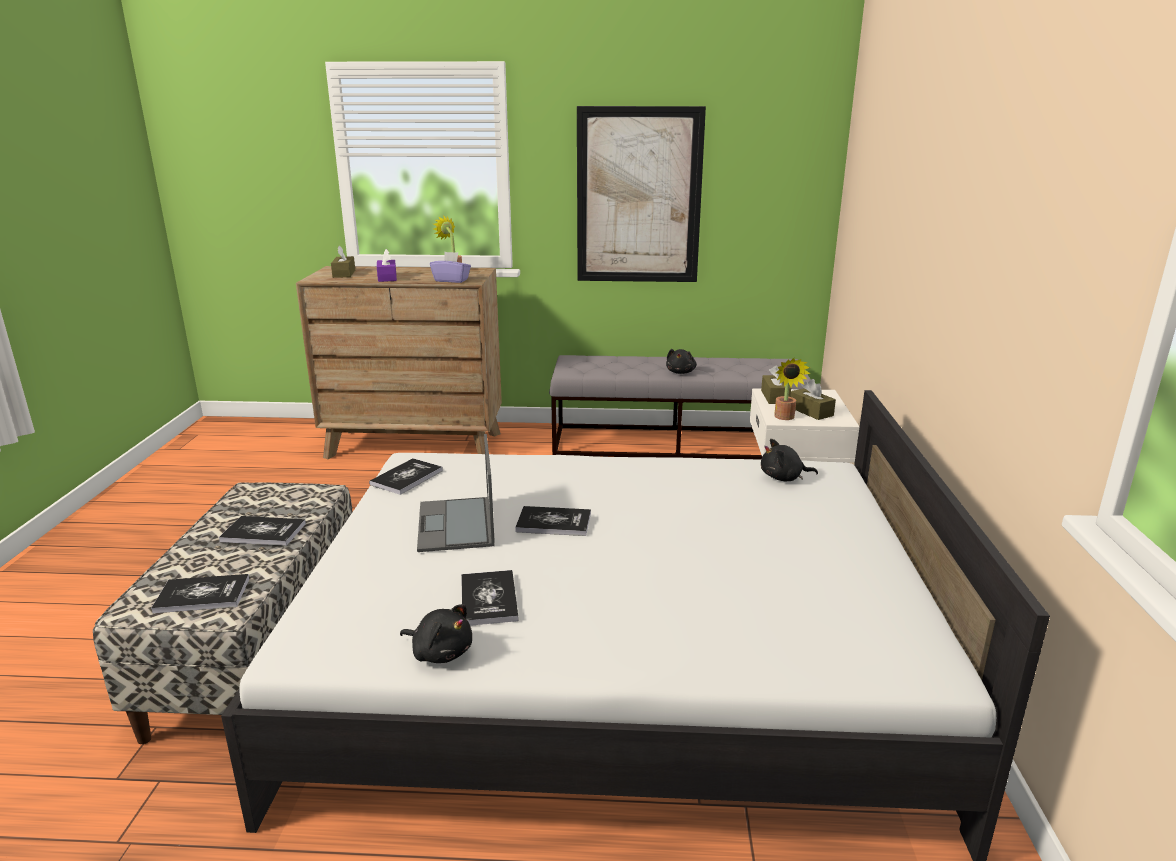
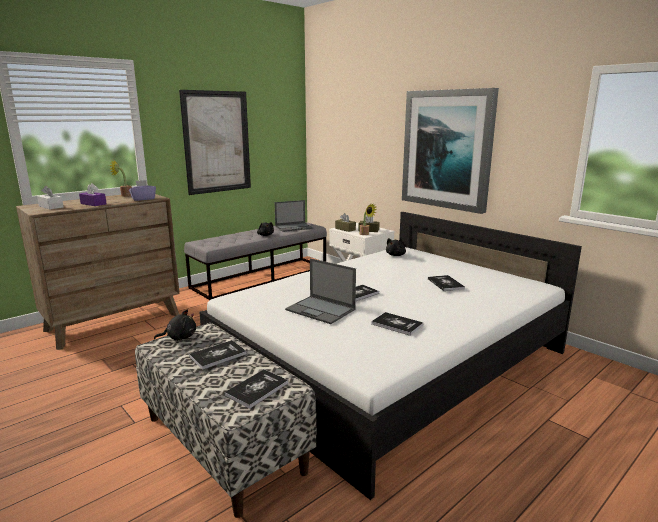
camera: 45 degrees left, 5 degrees down
(344, 274) = (51, 207): brown tissue box -> white tissue box
(406, 477) = (249, 304): book -> book (445, 284)
(440, 652) = (423, 346): black plush toy -> black plush toy (179, 337)
(755, 369) = (294, 227): none -> laptop
(965, 269) = (447, 149): none -> picture

